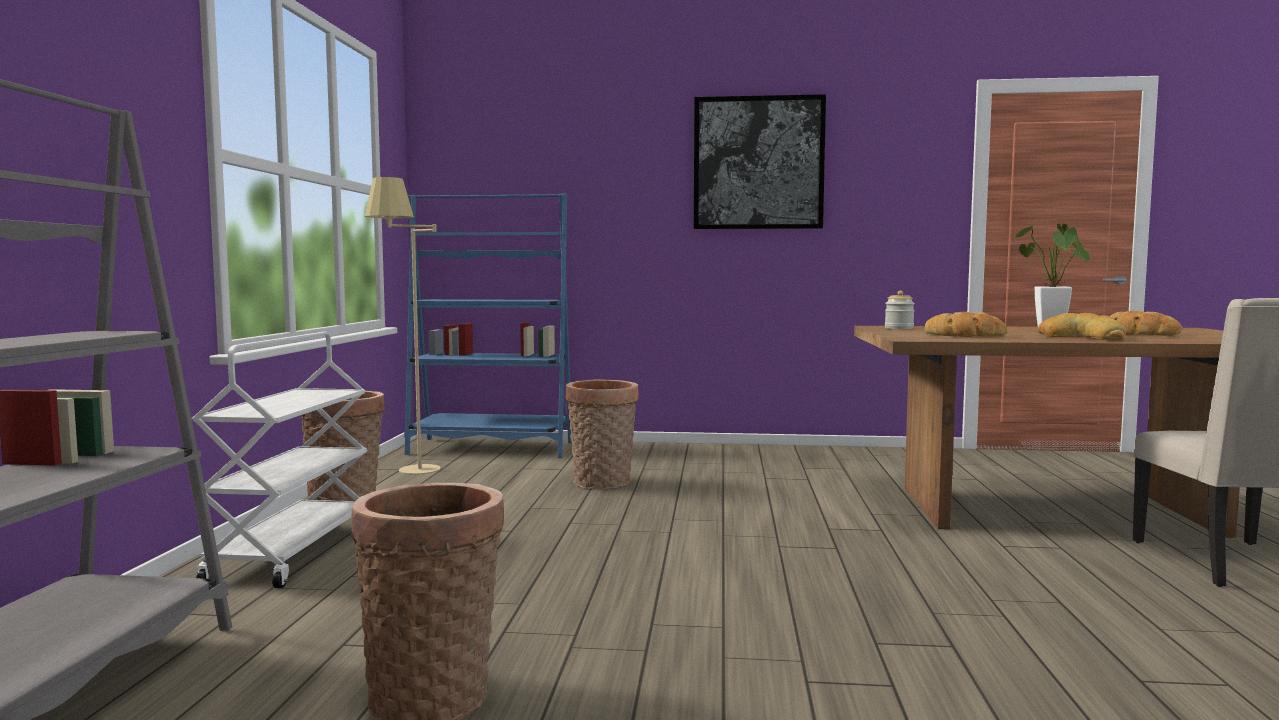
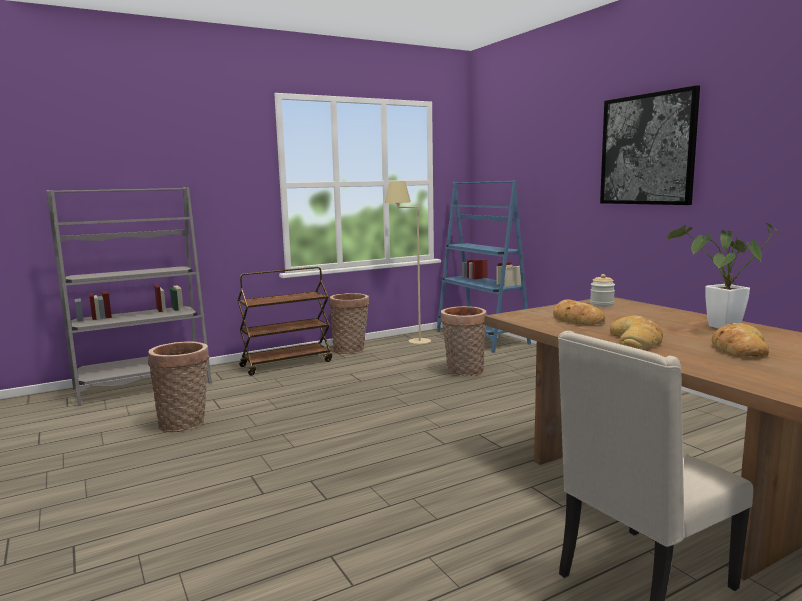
camera: 55 degrees right, 5 degrees up
(292, 552) = (287, 363): white cart -> brown cart

